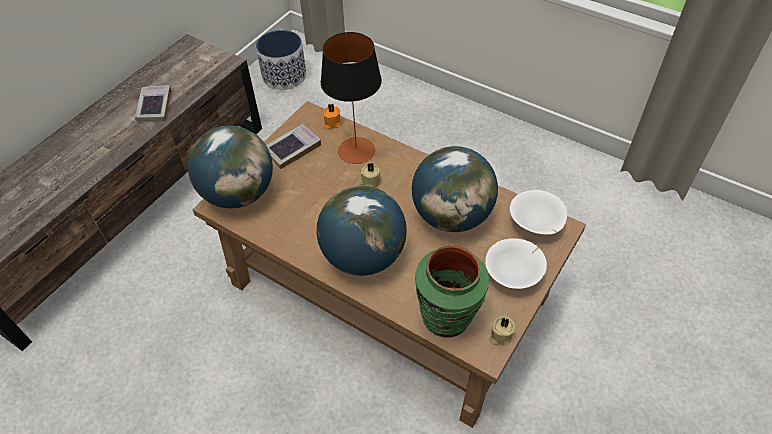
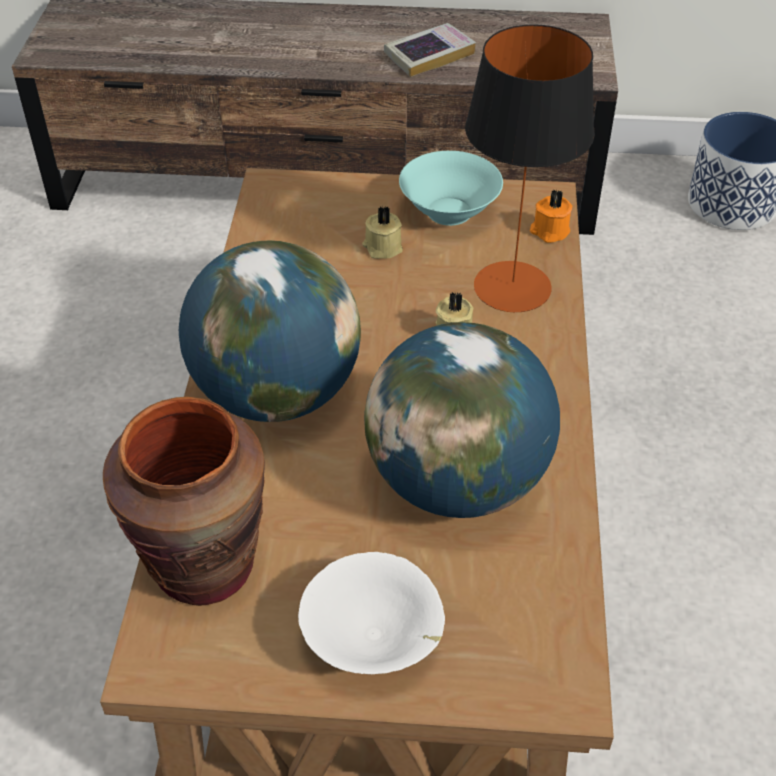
camera: 60 degrees right, 5 degrees down
(238, 194) = (308, 197): globe -> none
(292, 149) = (449, 212): book -> turquoise bowl
(447, 318) = (204, 566): green vase -> brown vase
(500, 336) = (204, 670): beige candle -> beige candle (382, 247)
(535, 225) = (536, 634): white bowl -> none

